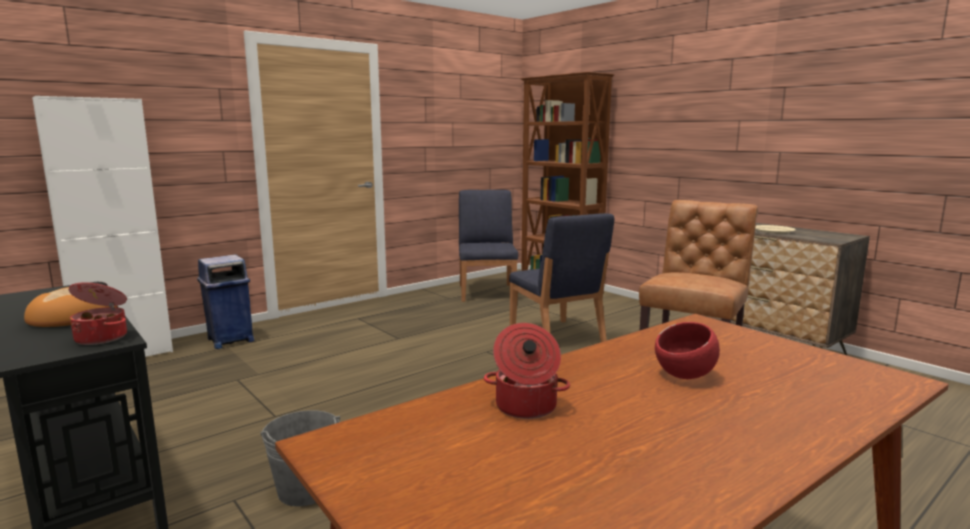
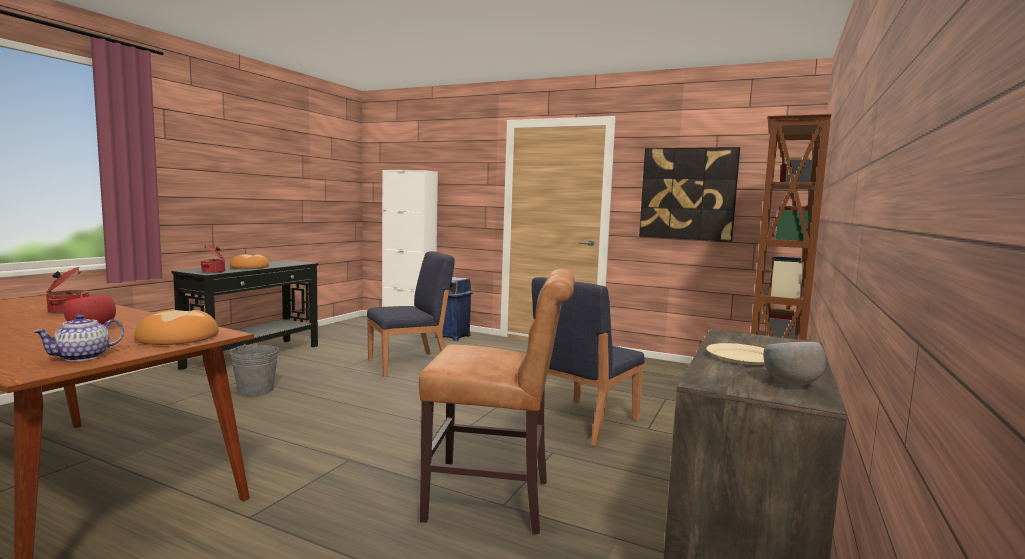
camera: 65 degrees right, 5 degrees down
(445, 128) = (688, 194): none -> picture
(487, 292) = (676, 378): blue chair -> blue chair (409, 364)
(719, 337) = (177, 337): none -> bread
(826, 233) = (791, 384): none -> grey bowl
(826, 366) = (83, 357): none -> teapot

